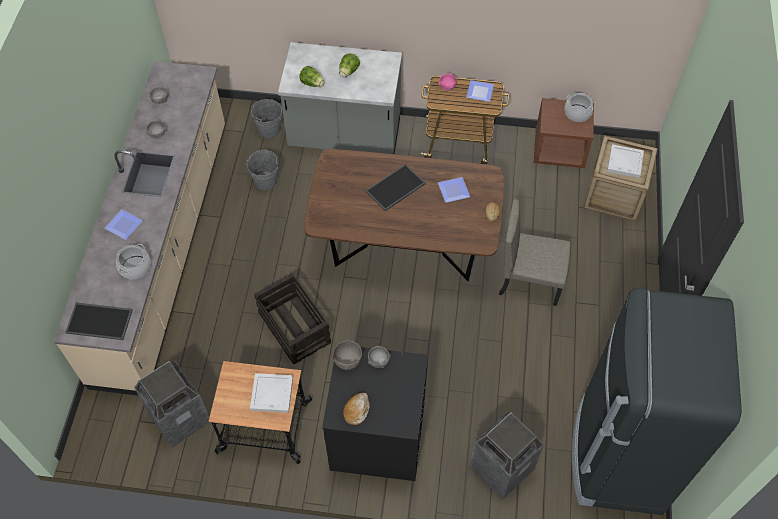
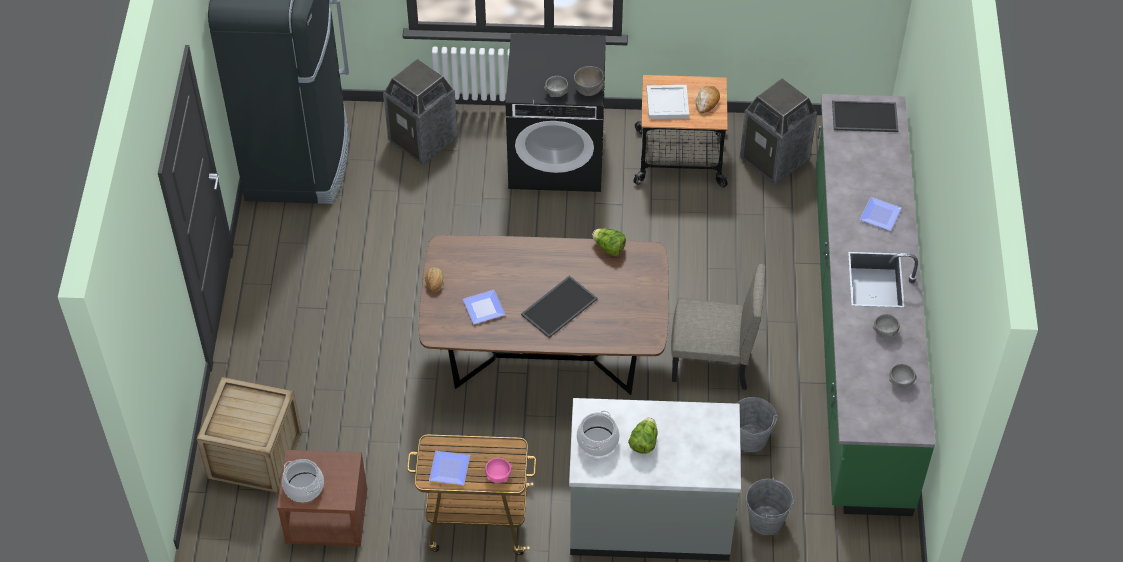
camera: 175 degrees right, 5 degrees down
(135, 267) = (847, 171): cooking pot -> cooking pot (597, 441)
(164, 249) = (858, 335): beige counter -> green counter
(294, 327) = (670, 256): crate -> none
(312, 83) = (692, 419): lettuce -> lettuce (609, 248)
(356, 410) = (573, 51): bread -> bread (706, 102)
(530, 280) = (381, 330): beige chair -> beige chair (711, 362)
(624, 161) = (246, 416): white tray -> none

